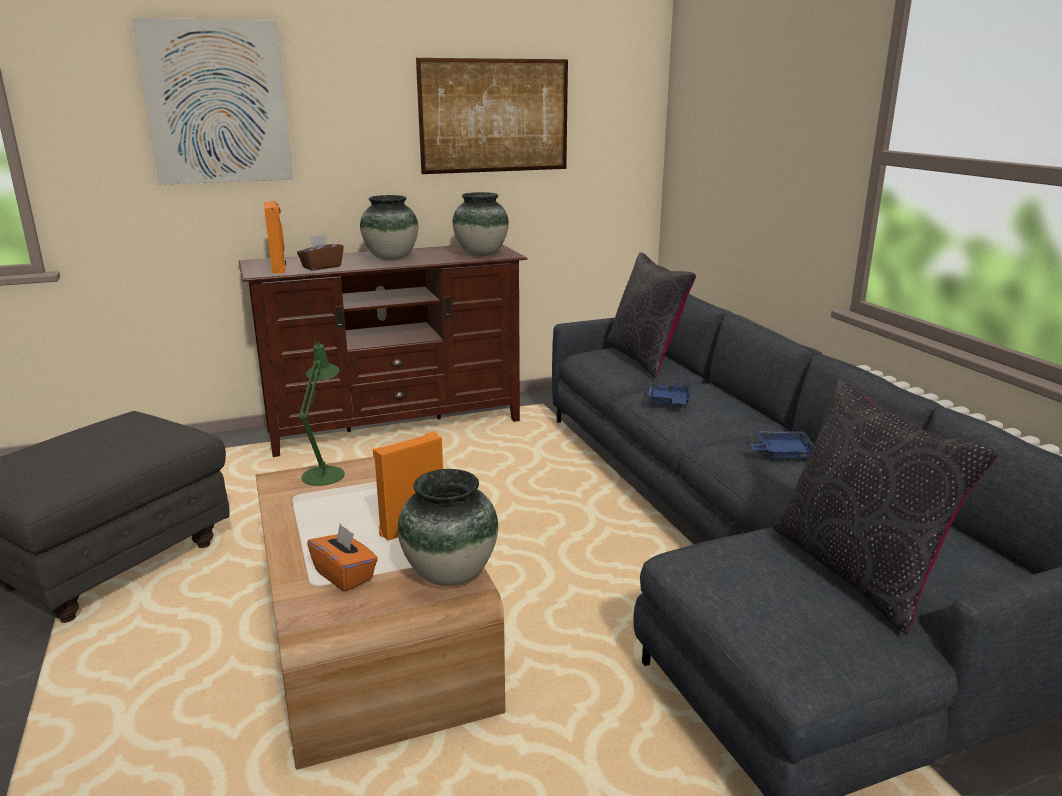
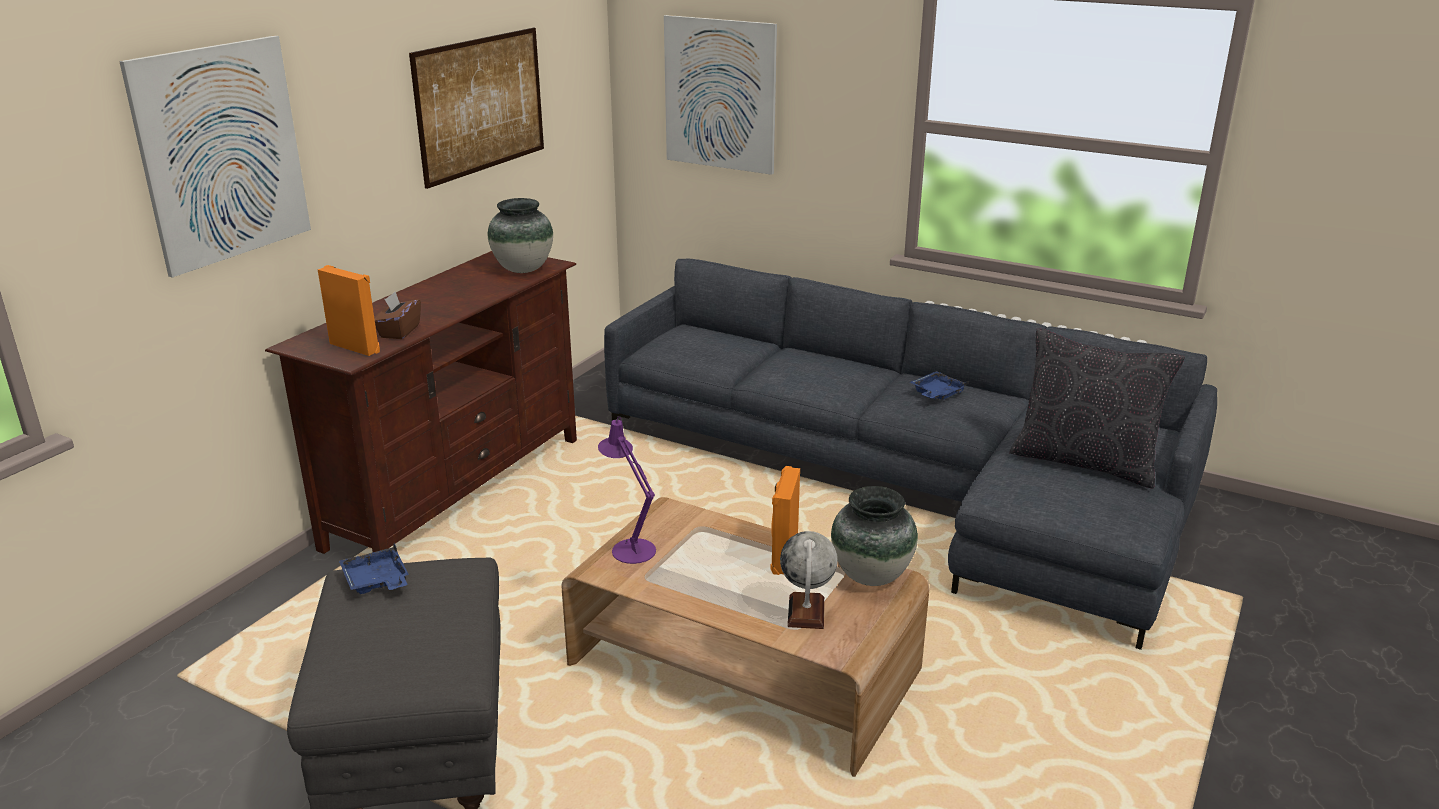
camera: 40 degrees left, 5 degrees up
(325, 472) = (630, 547): green table lamp -> purple table lamp
(345, 575) = (806, 612): orange tissue box -> globe
(391, 258) = (445, 299): vase -> none
(644, 358) = (709, 339): black pillow -> none
(669, 401) = (798, 376): blue tray -> blue tray (376, 581)
(729, 132) = (720, 94): none -> picture

